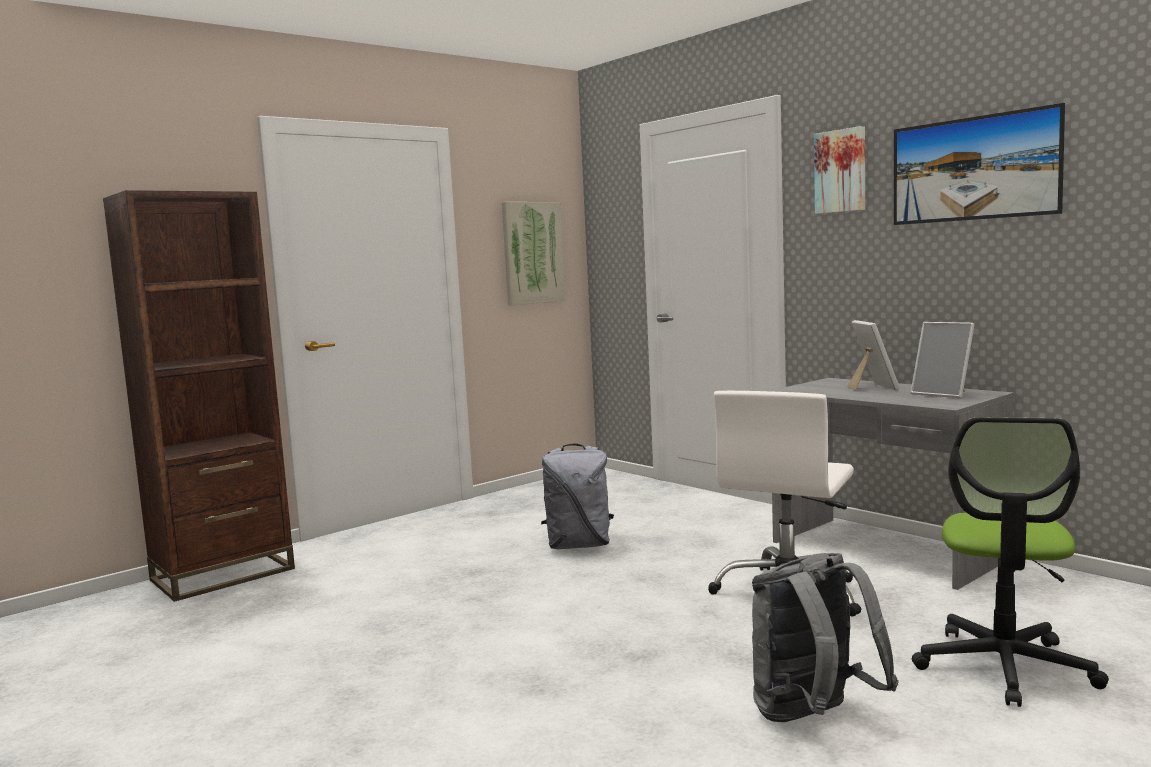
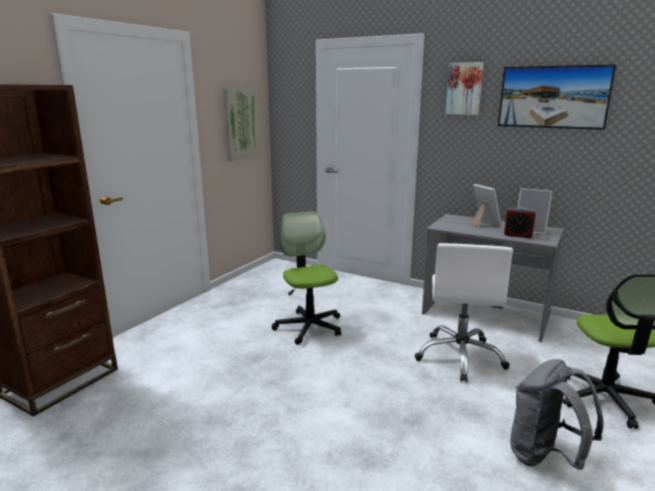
camera: 20 degrees left, 10 degrees up
(579, 545) = (309, 327): grey backpack -> office chair
(909, 398) = (518, 235): none -> alarm clock

